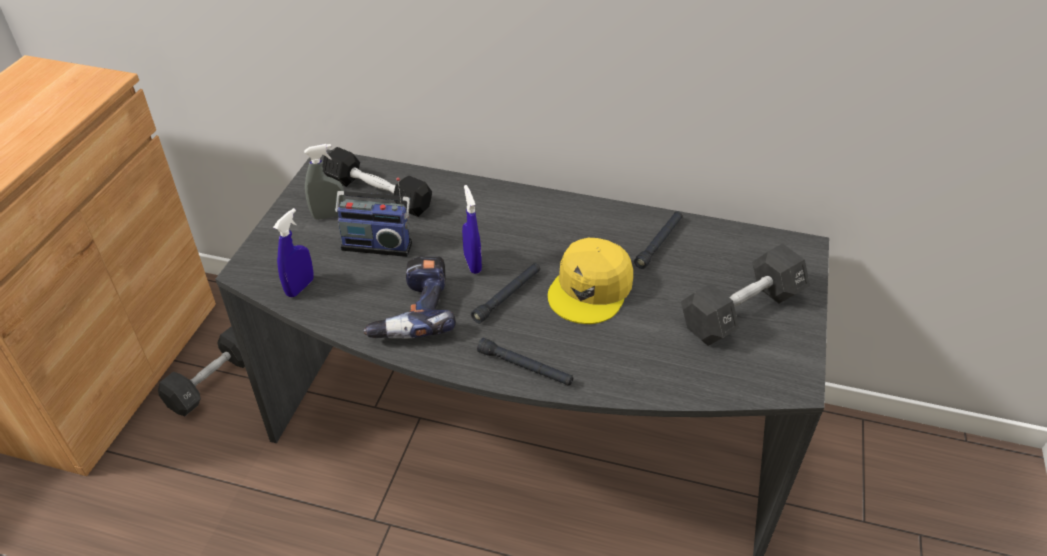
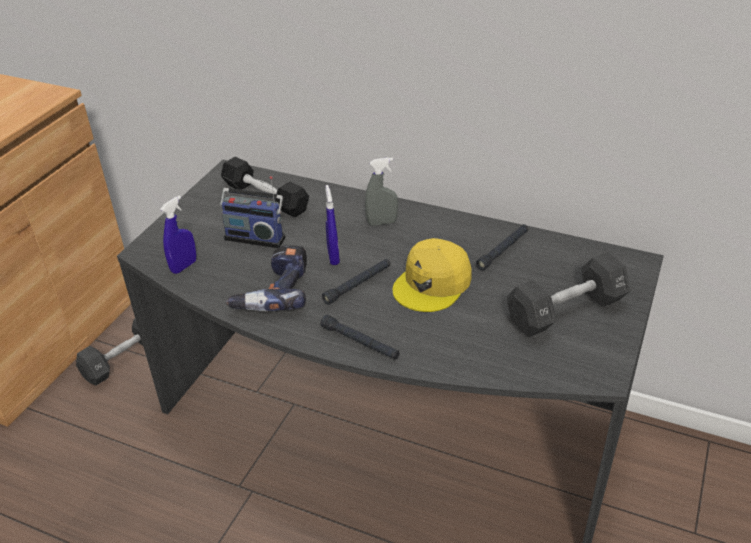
camera: 10 degrees right, 5 degrees down
(329, 215) = (220, 212): grey spray bottle -> grey spray bottle (382, 222)

